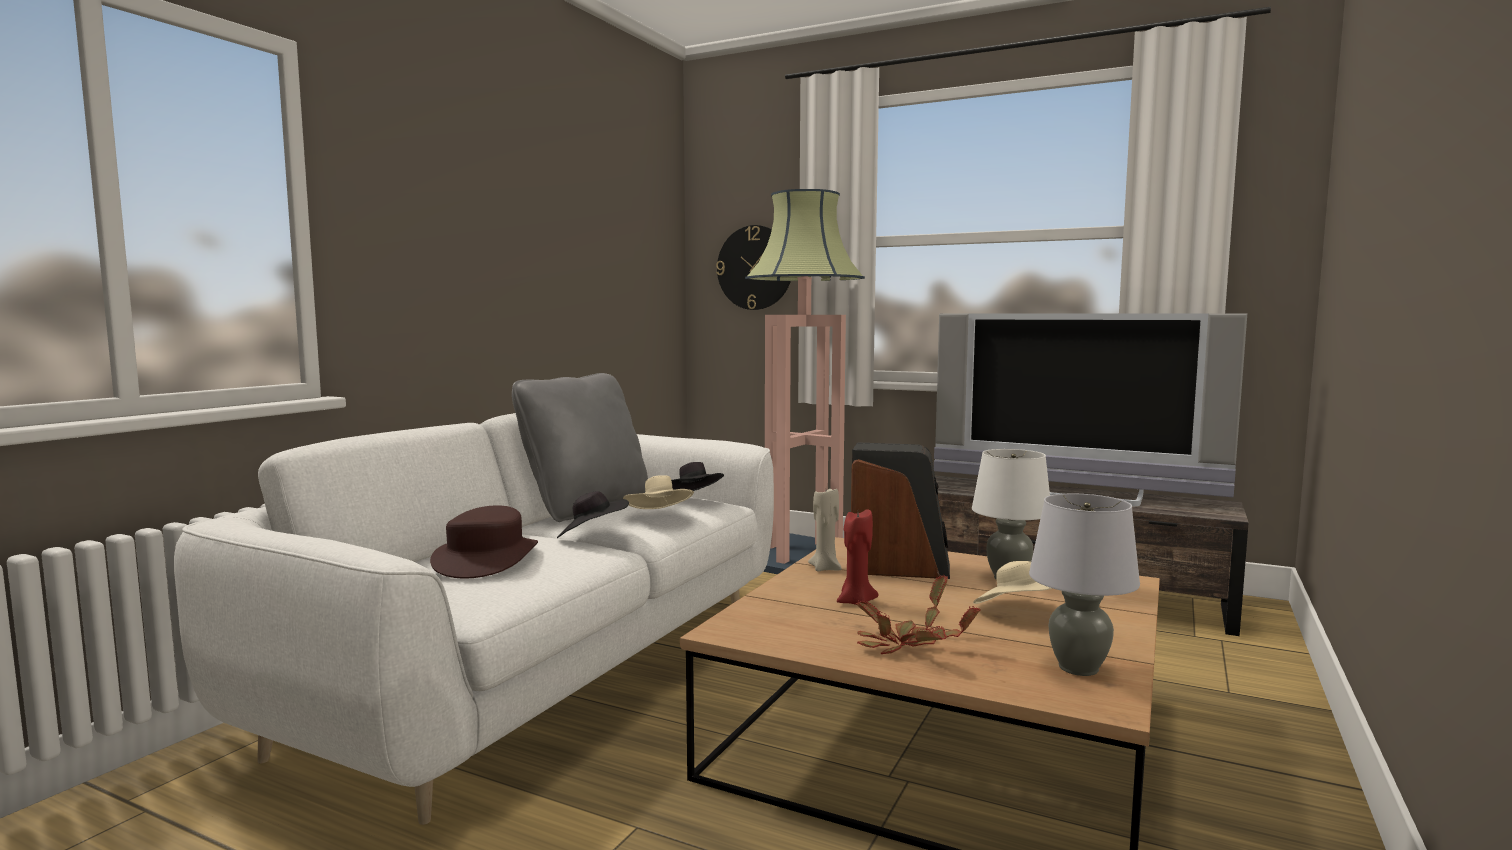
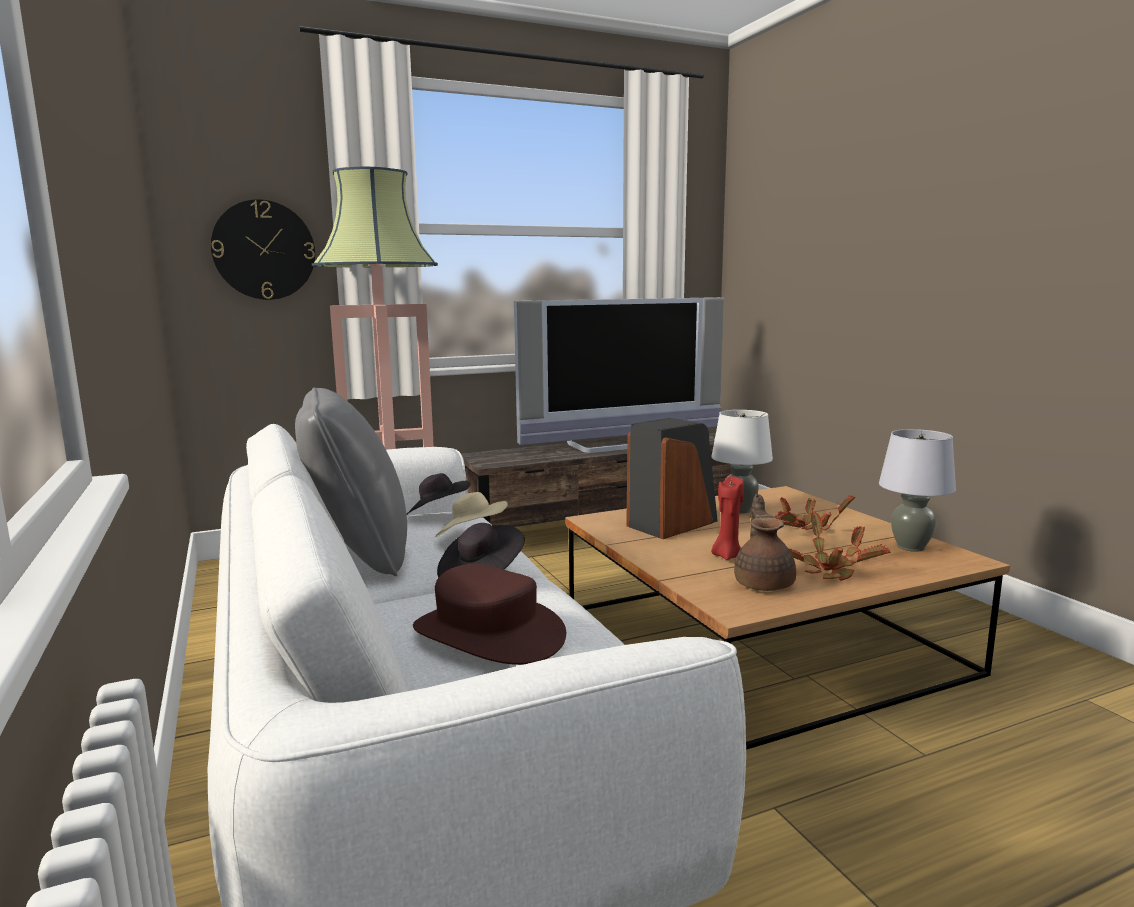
camera: 50 degrees left, 5 degrees up
(811, 628) = (764, 583): none -> brown teapot
(825, 568) = (638, 541): beige candle -> none
(1017, 612) = (804, 528): beige hat -> potted plant

